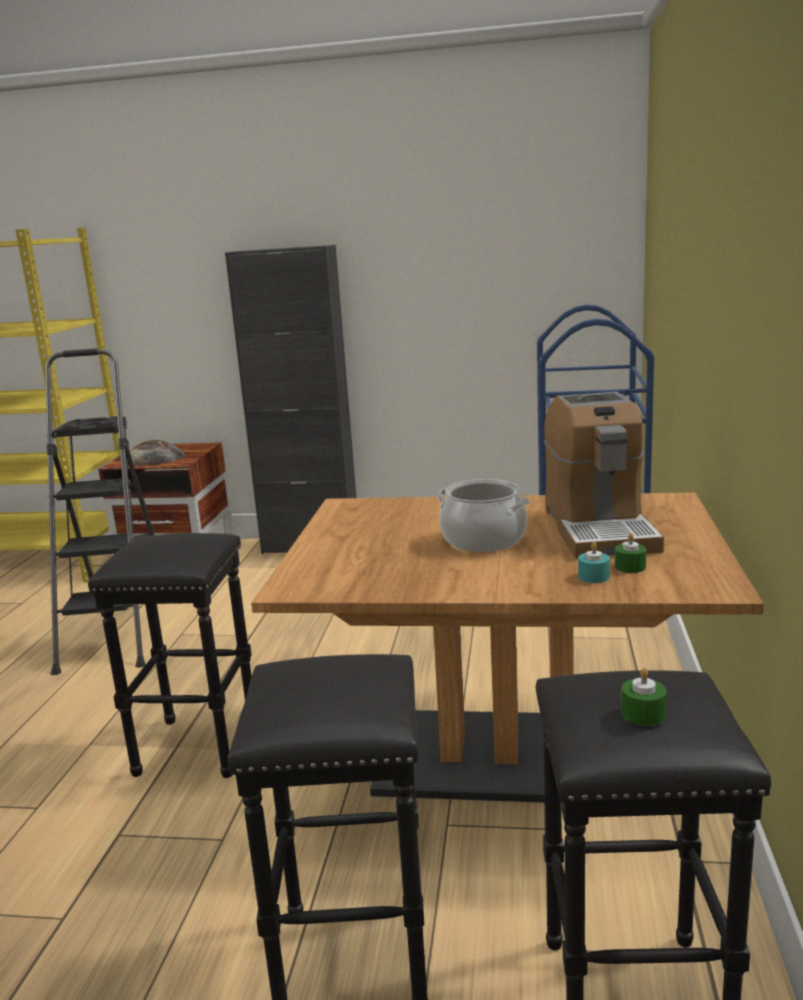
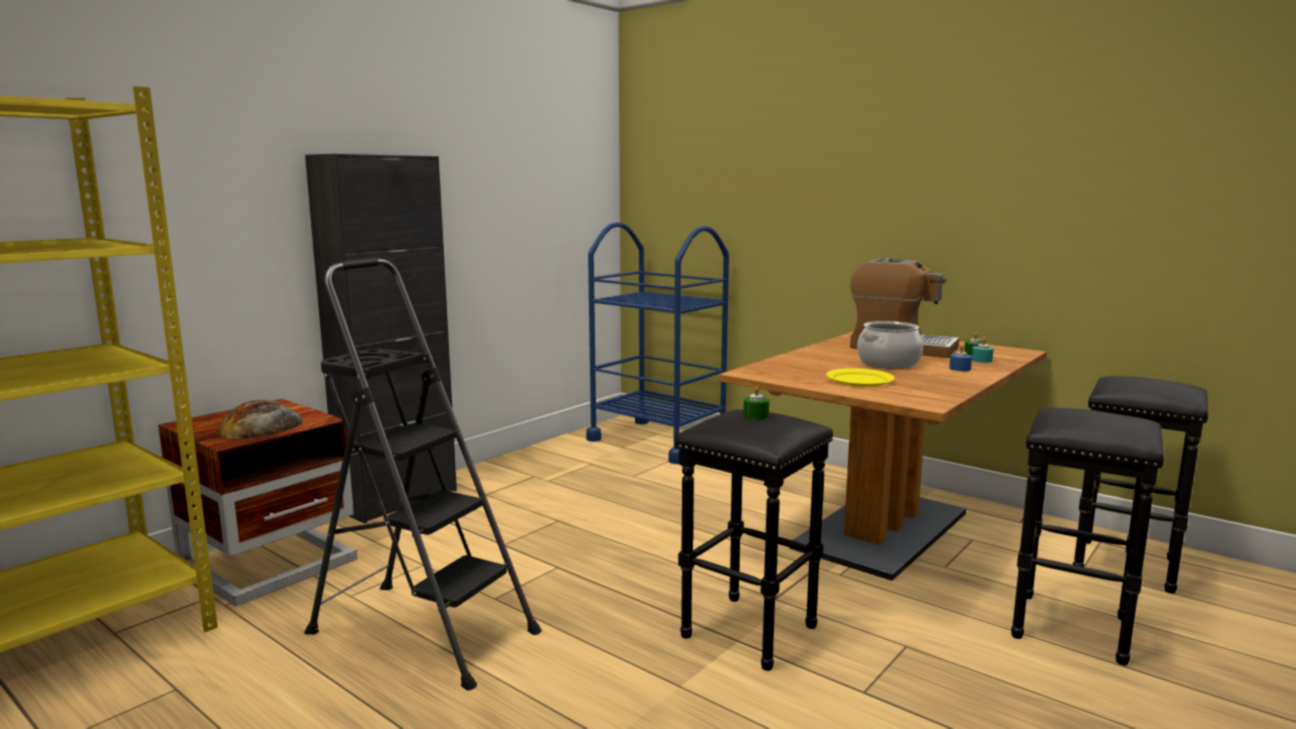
camera: 60 degrees left, 5 degrees down
(368, 545) = (859, 380): none -> yellow plate
(511, 574) = (960, 369): none -> blue candle
(643, 713) = (1165, 383): green candle -> green candle (755, 415)

